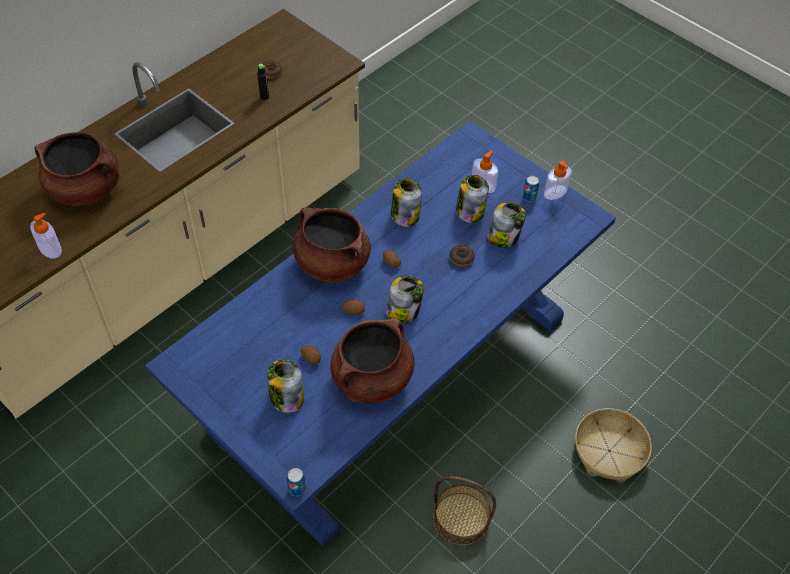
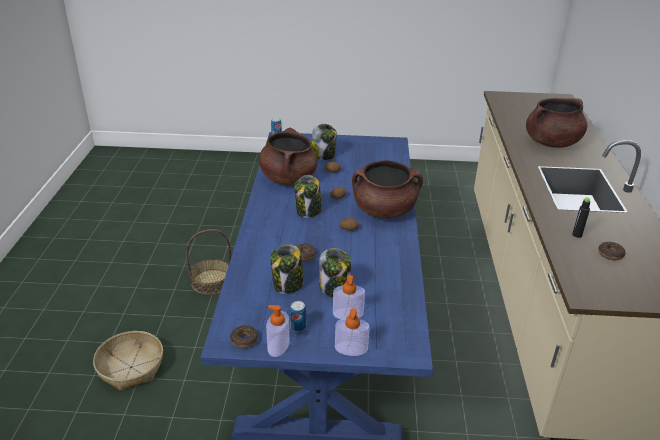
camera: 140 degrees right, 20 degrees down
(50, 248) = (512, 120): soap dispenser -> soap dispenser (351, 349)
(405, 215) = (378, 259): jar -> none
(576, 210) = (244, 340): none -> donut

